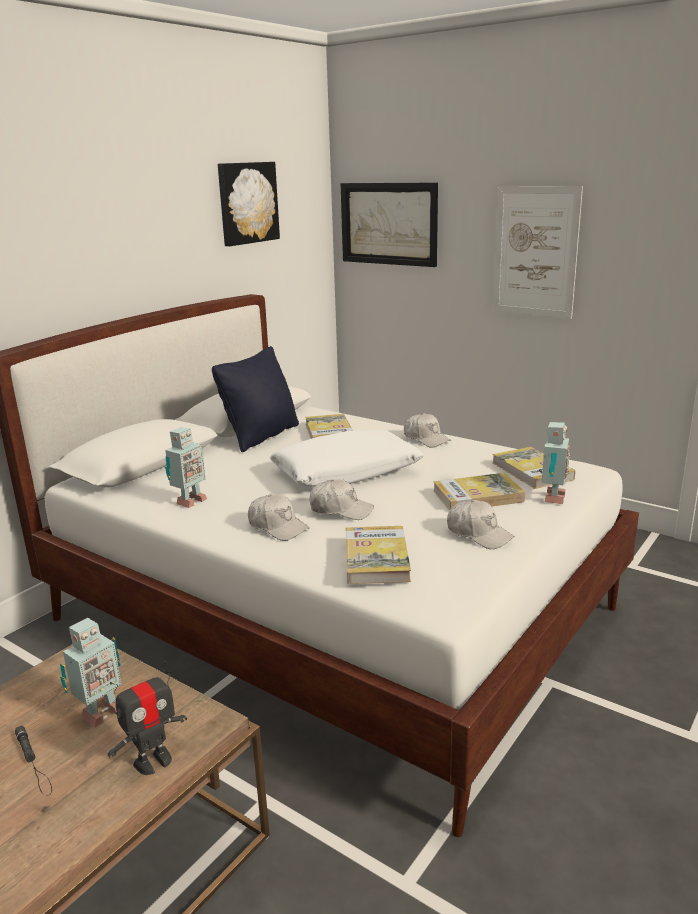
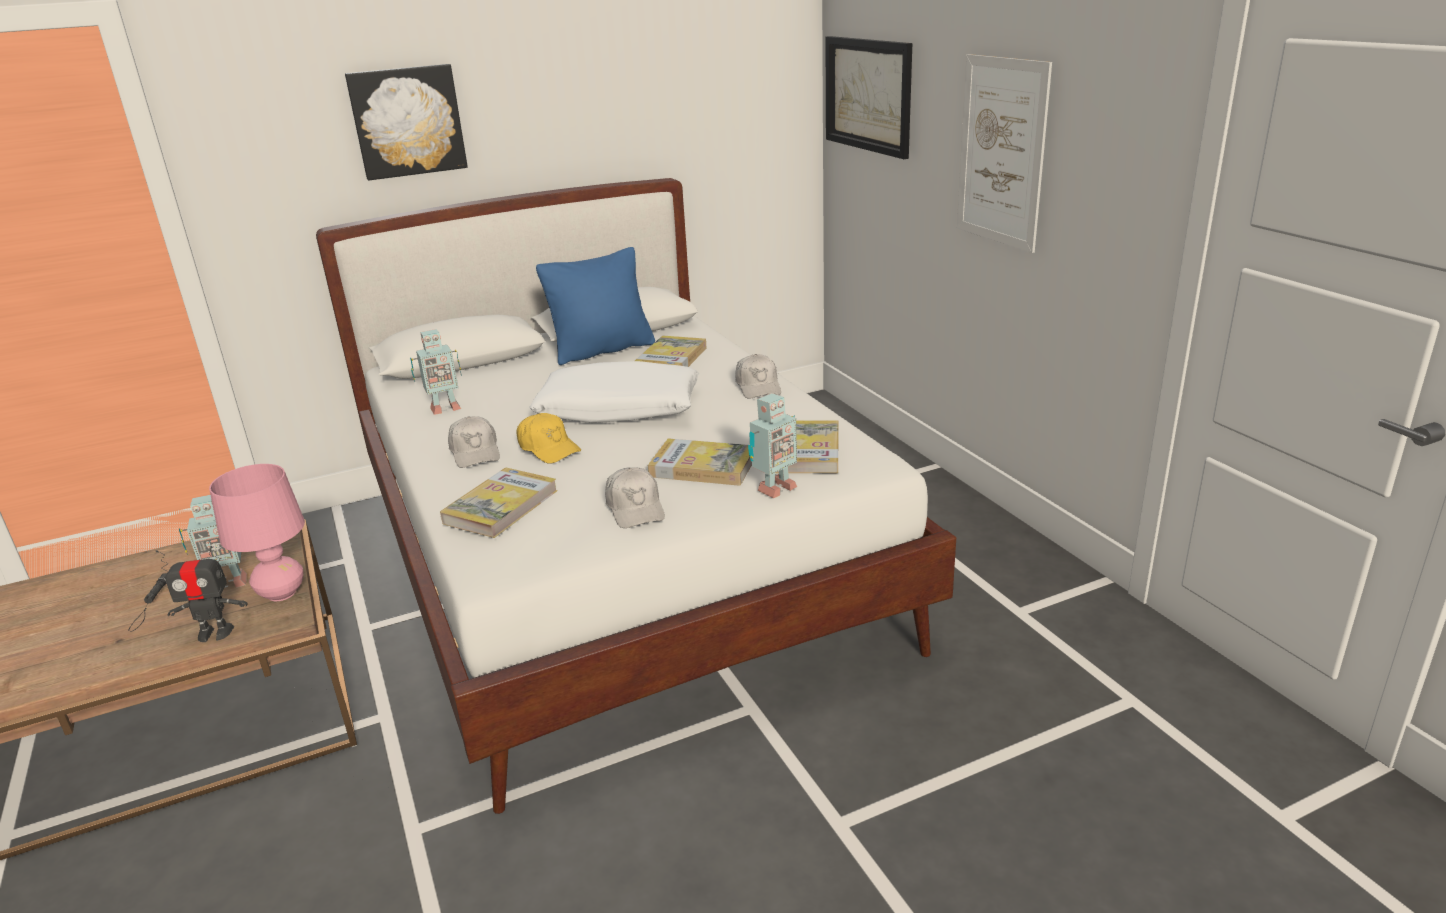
camera: 30 degrees right, 5 degrees up
(176, 703) = (282, 593): none -> pink table lamp
(247, 203) = (672, 66): picture -> picture (407, 121)
(261, 436) = (602, 350): black pillow -> blue pillow
(341, 509) = (548, 448): white cap -> yellow cap

